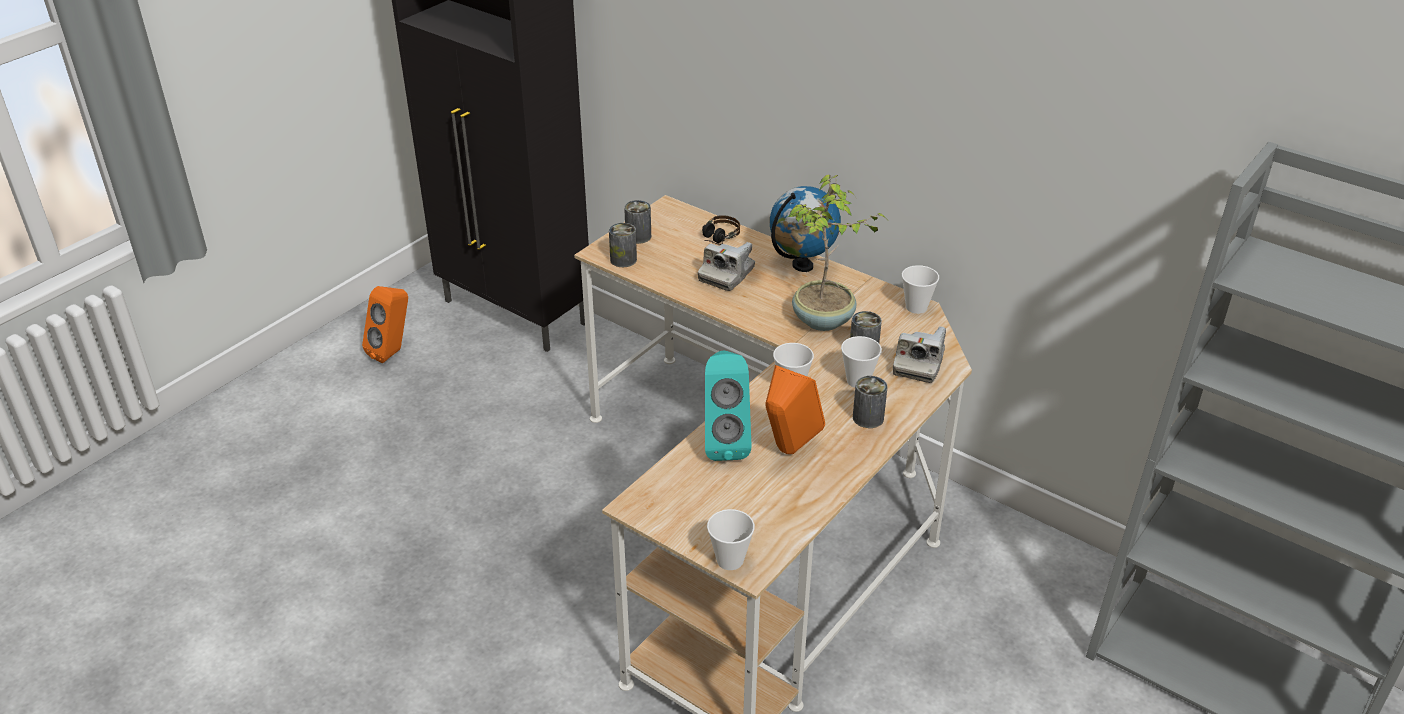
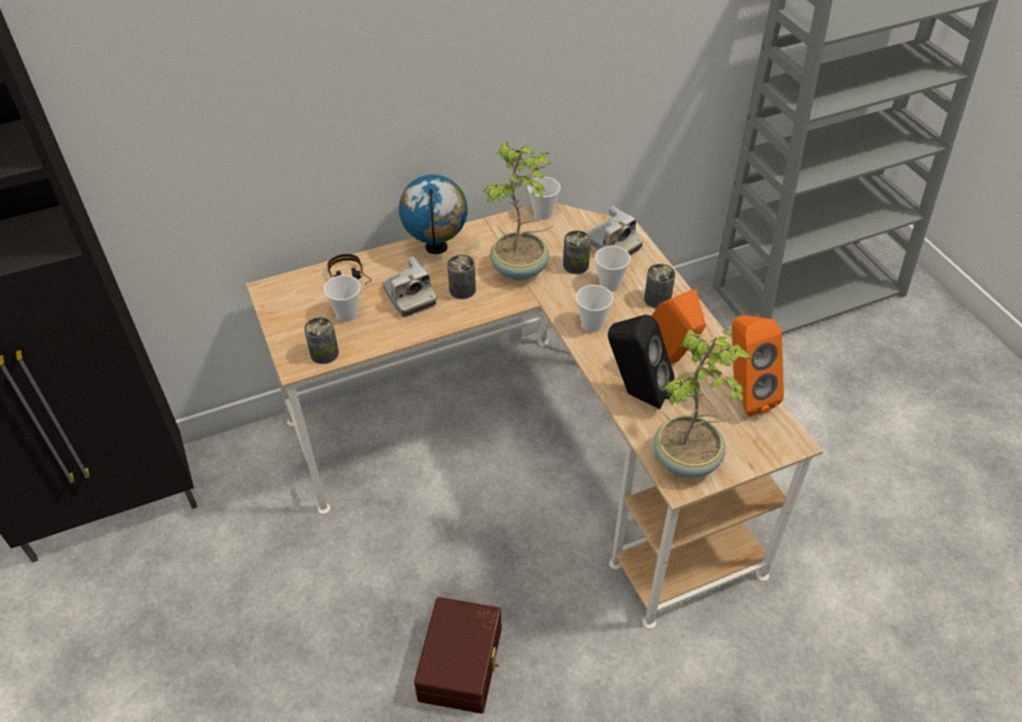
camera: 60 degrees left, 10 degrees up
(393, 352) = (70, 644): orange speaker -> orange speaker (744, 395)
(502, 568) = (463, 663): none -> brown storage box
(638, 236) = (296, 328): can -> can (462, 290)
(668, 502) = (688, 460): none -> potted plant
(725, 443) = (635, 393): turquoise speaker -> black speaker
(730, 560) = (777, 449): cup -> cup (347, 314)

